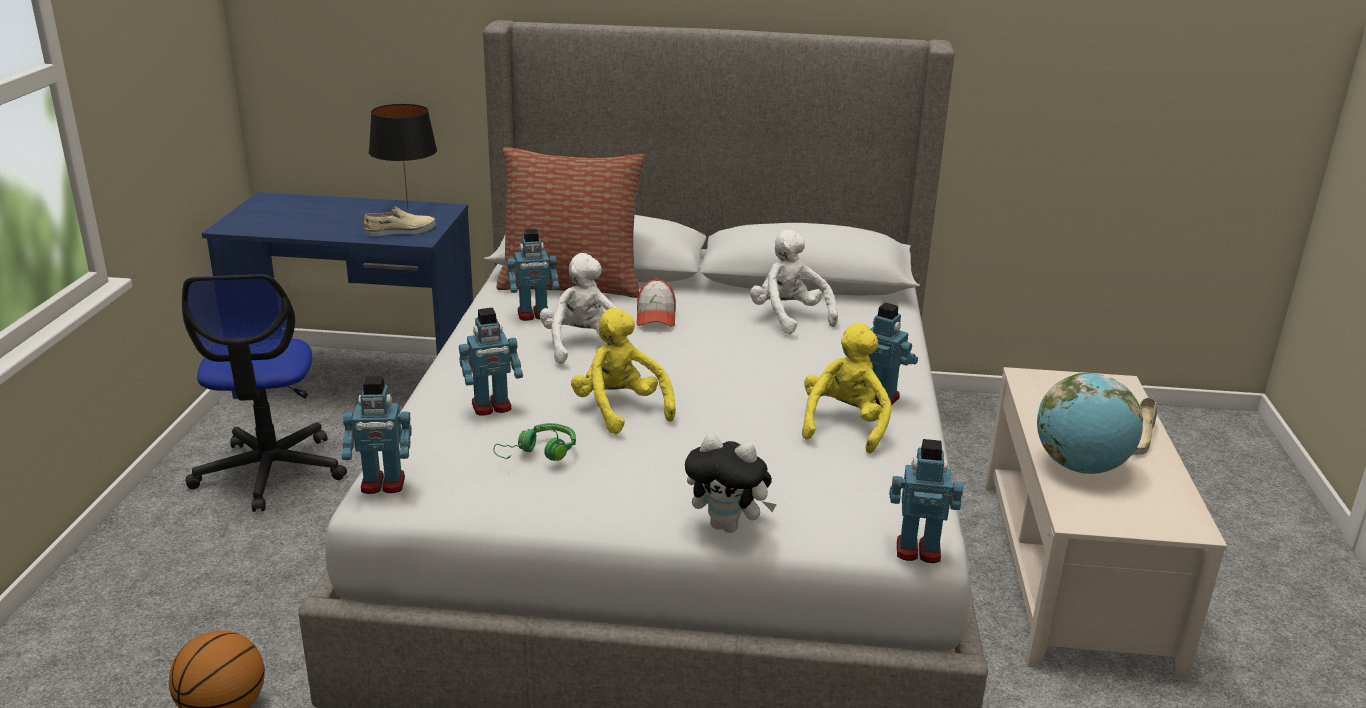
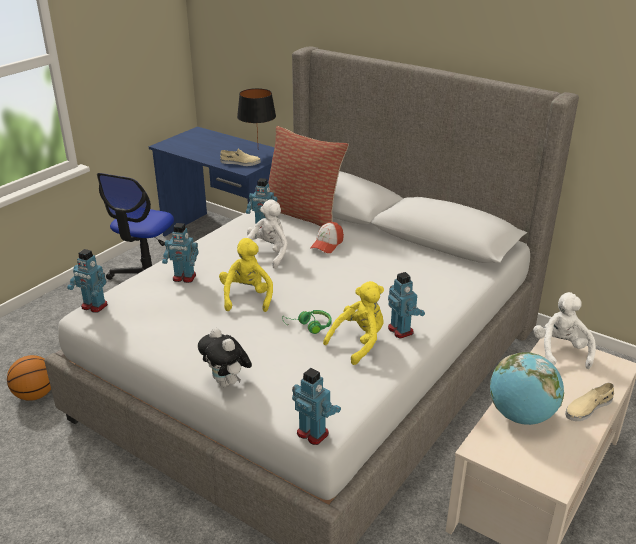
camera: 30 degrees right, 5 degrees up
(540, 453) = (177, 311): green headphones -> green headphones (309, 326)
(789, 317) = (405, 263): white plush toy -> white plush toy (560, 351)

